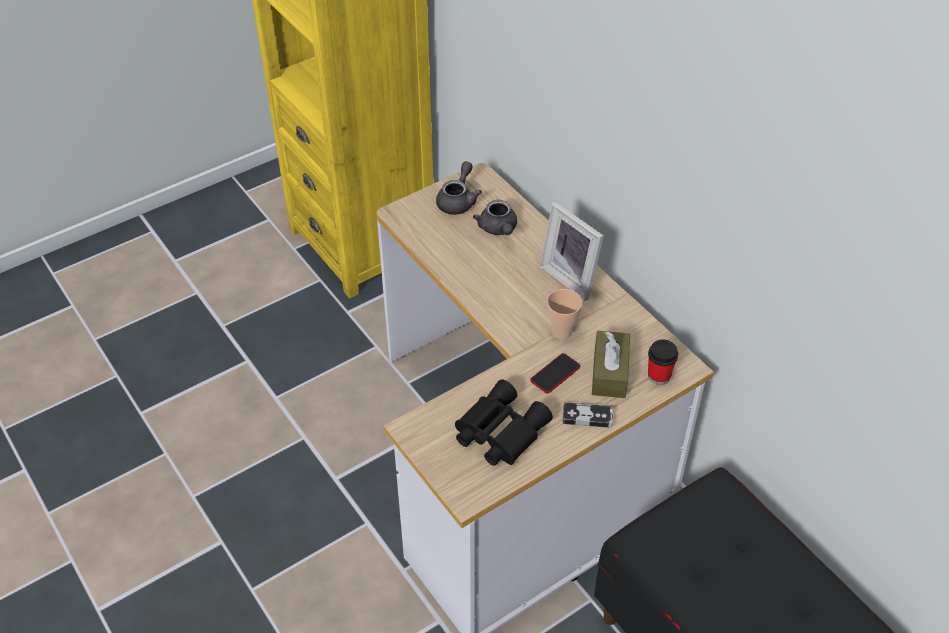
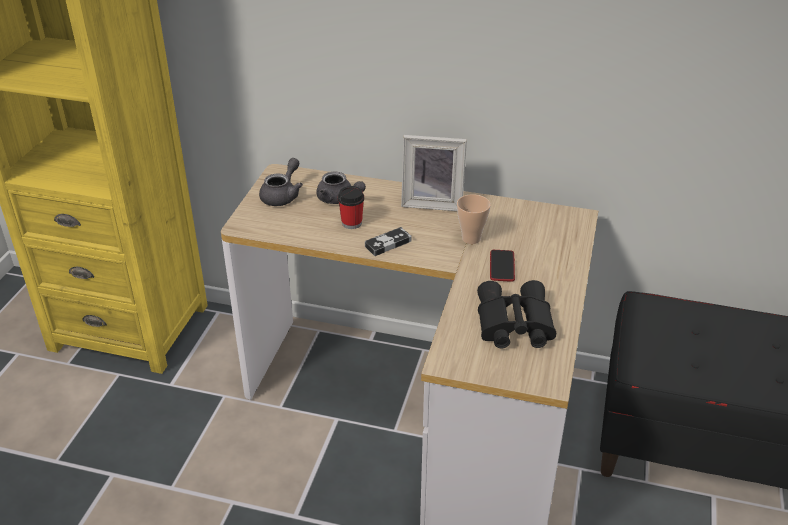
camera: 40 degrees left, 10 degrees down
(458, 201) = (282, 195): grey teapot -> grey teapot turned 45 degrees clockwise
(587, 417) = (559, 280): game controller -> game controller (388, 244)
(609, 372) = (536, 245): brown tissue box -> none
(659, 376) = (569, 230): cup -> cup (351, 223)

